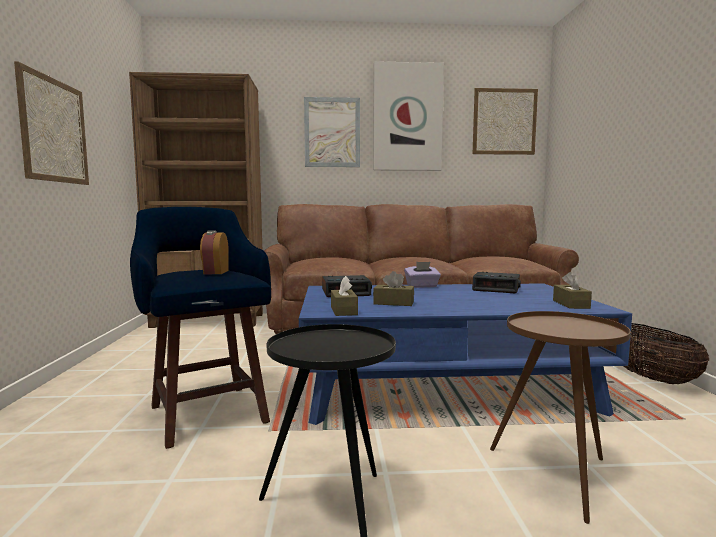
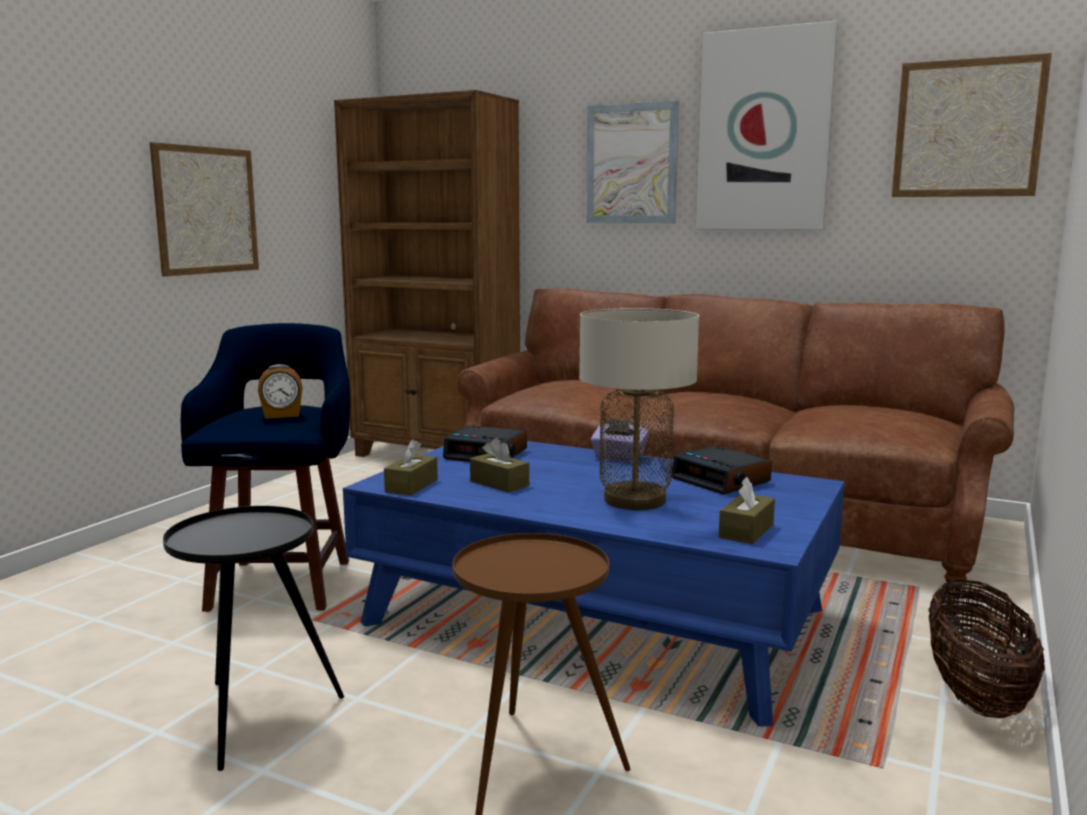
camera: 30 degrees right, 5 degrees up
(215, 272) = (282, 415): alarm clock -> alarm clock turned 135 degrees counterclockwise
(484, 300) = (634, 500): none -> table lamp

